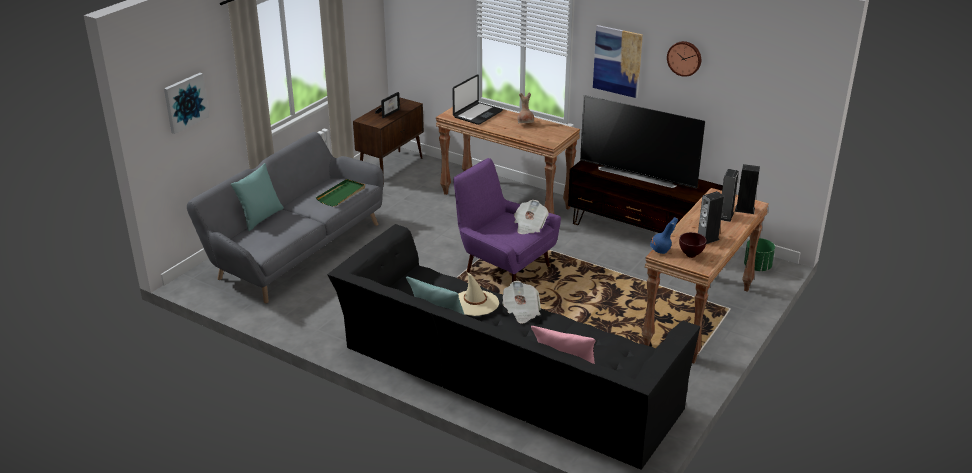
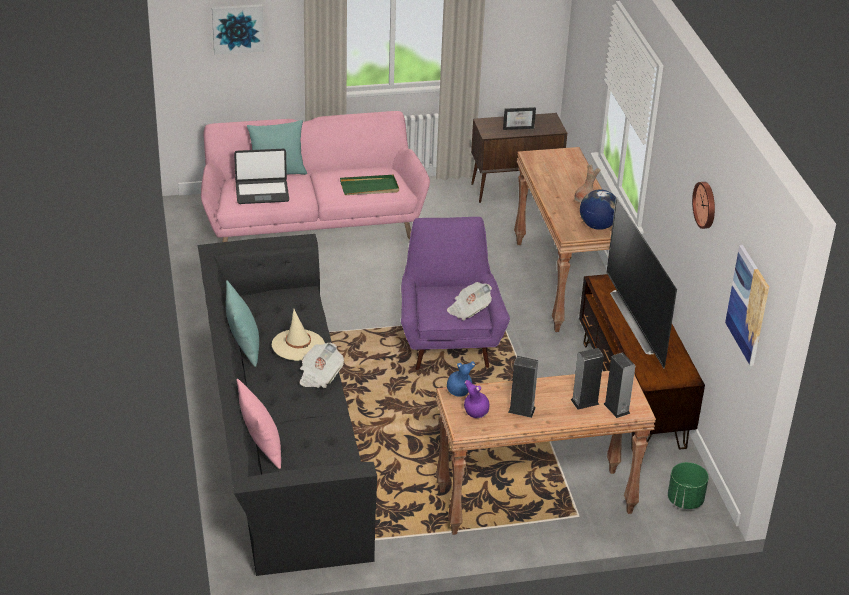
camera: 45 degrees right, 5 degrees up
(295, 250) = (311, 222): grey sofa -> pink sofa
(477, 114) = (559, 168): laptop -> laptop (262, 192)
(554, 131) = (597, 226): none -> globe
(617, 61) = (672, 175): picture -> picture (748, 305)
(690, 255) = (475, 413): brown bowl -> purple vase

